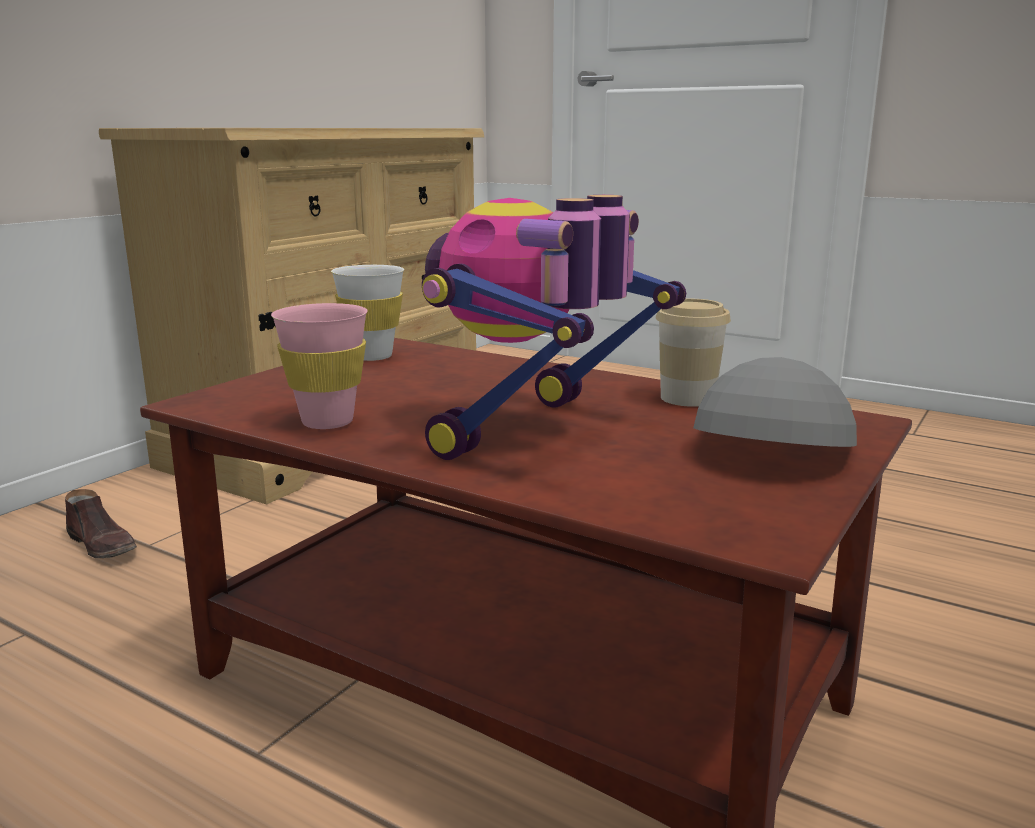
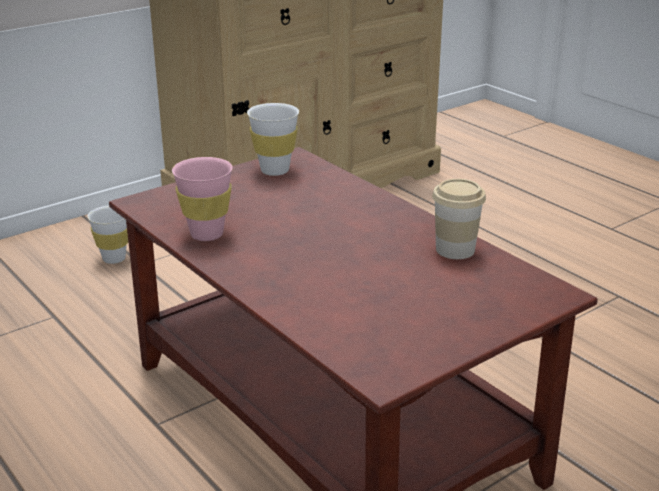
camera: 20 degrees right, 10 degrees up
(103, 545) = (114, 258): brown shoe -> white cup
(536, 433) = (324, 266): toy robot -> none
(770, 444) = (466, 303): grey cap -> none

